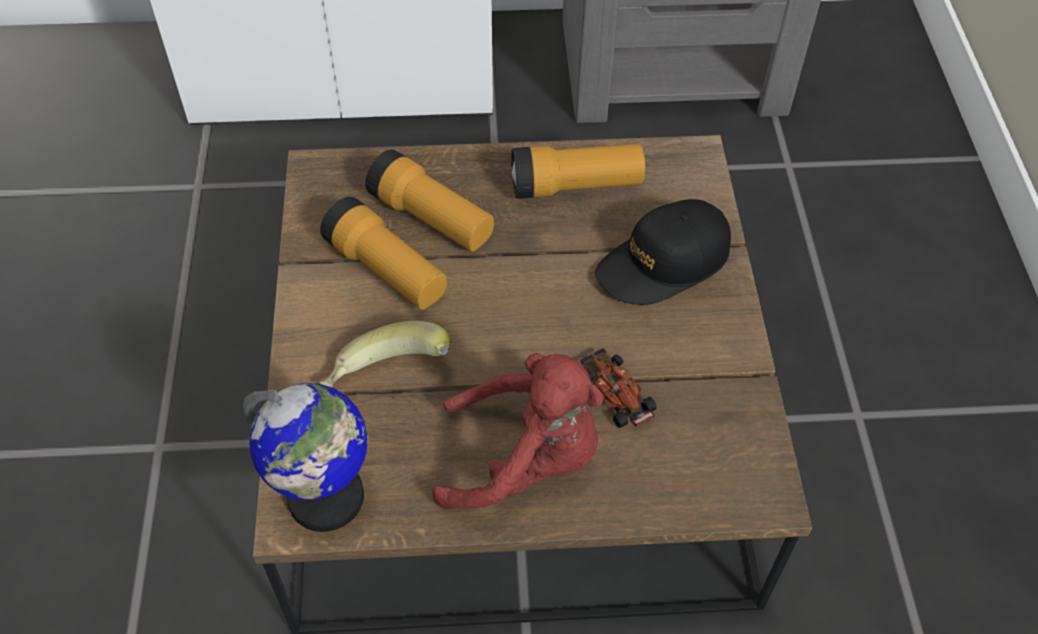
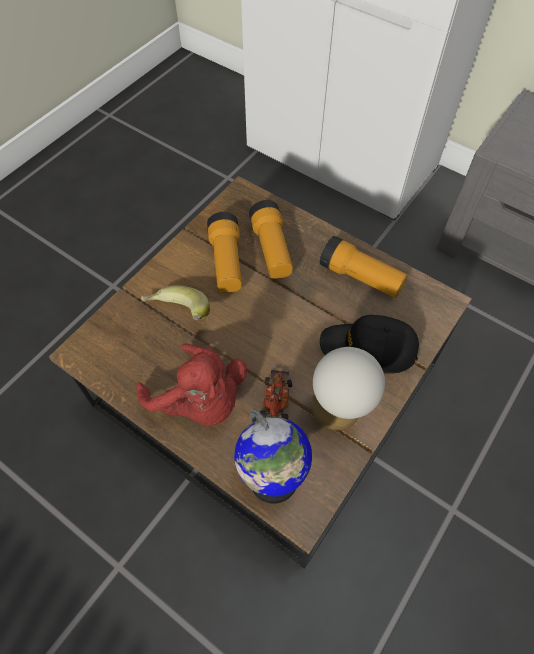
camera: 40 degrees right, 5 degrees up
(326, 498) = (99, 353): globe -> globe (273, 479)
(699, 360) = (336, 414): none -> table lamp

